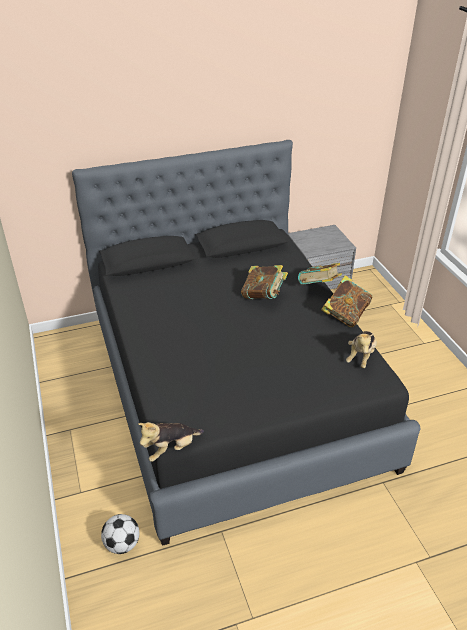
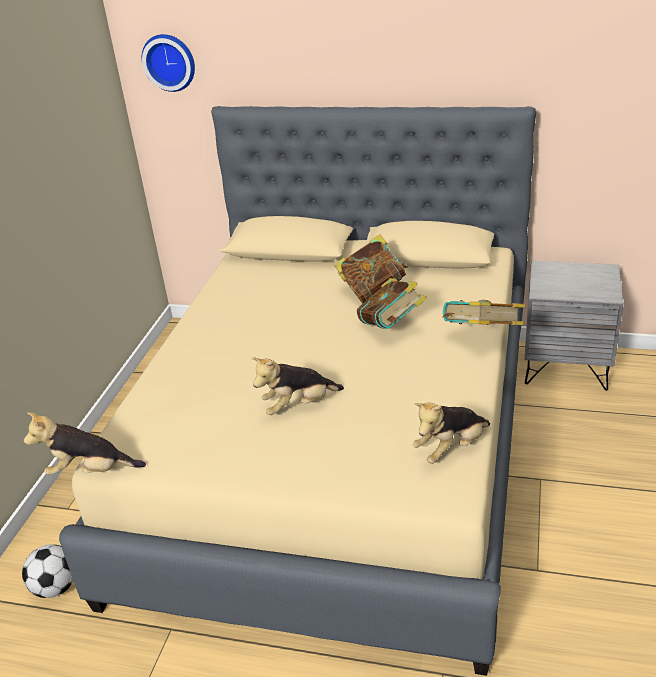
camera: 35 degrees right, 5 degrees down
(31, 141) = (170, 61): none -> wall clock
(233, 388) = (339, 456): black bed -> beige bed
(257, 361) = (298, 405): none -> plush toy
(345, 315) = (484, 384): book -> book (372, 290)

